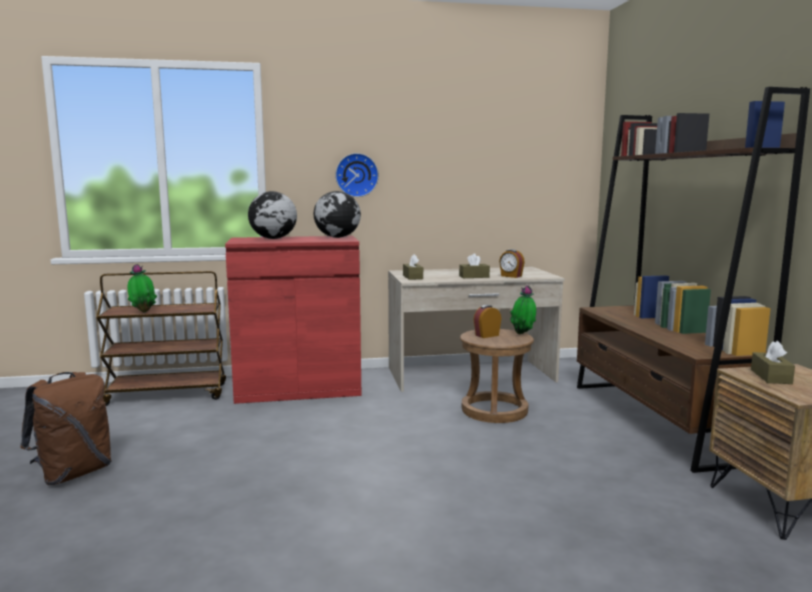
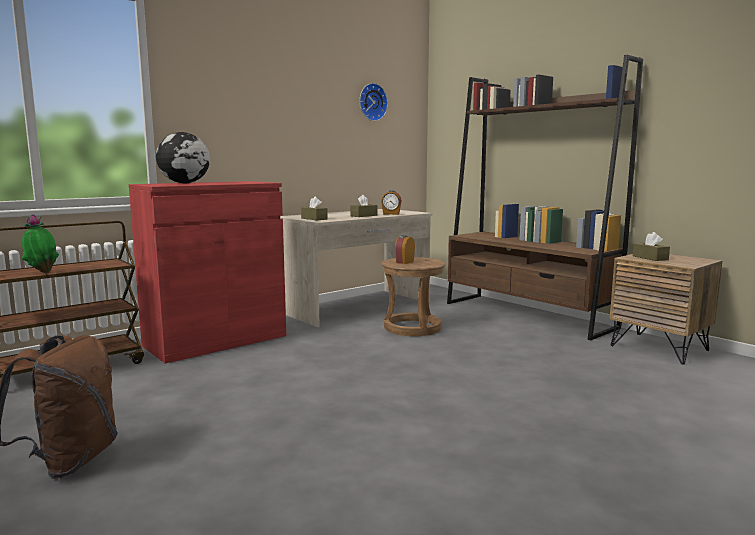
camera: 30 degrees left, 0 degrees up
(338, 237) = (246, 181): globe -> none
(356, 175) = (242, 121): wall clock -> wall clock (371, 102)
(523, 334) = (429, 258): potted plant -> none

